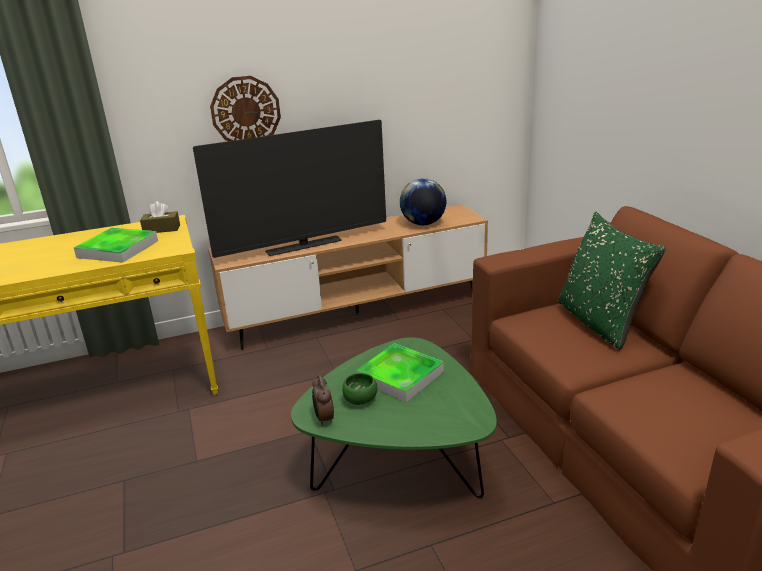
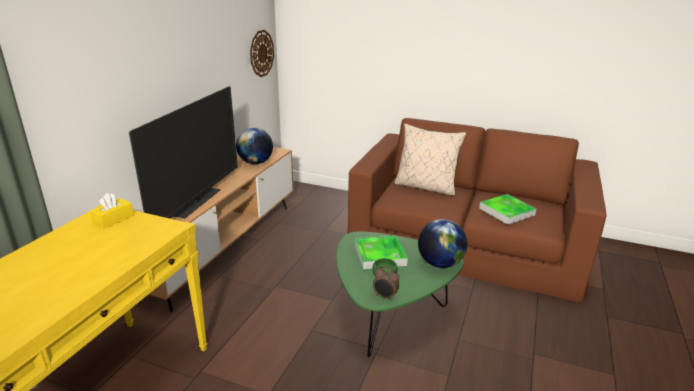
camera: 50 degrees left, 0 degrees up
(118, 249) = (110, 248): tray -> tray (506, 212)
(161, 229) = (113, 219): brown tissue box -> yellow tissue box
(245, 111) = (123, 93): wall clock -> wall clock (261, 53)
(447, 421) = (440, 263): none -> globe
(599, 322) = (426, 187): green pillow -> beige pillow

